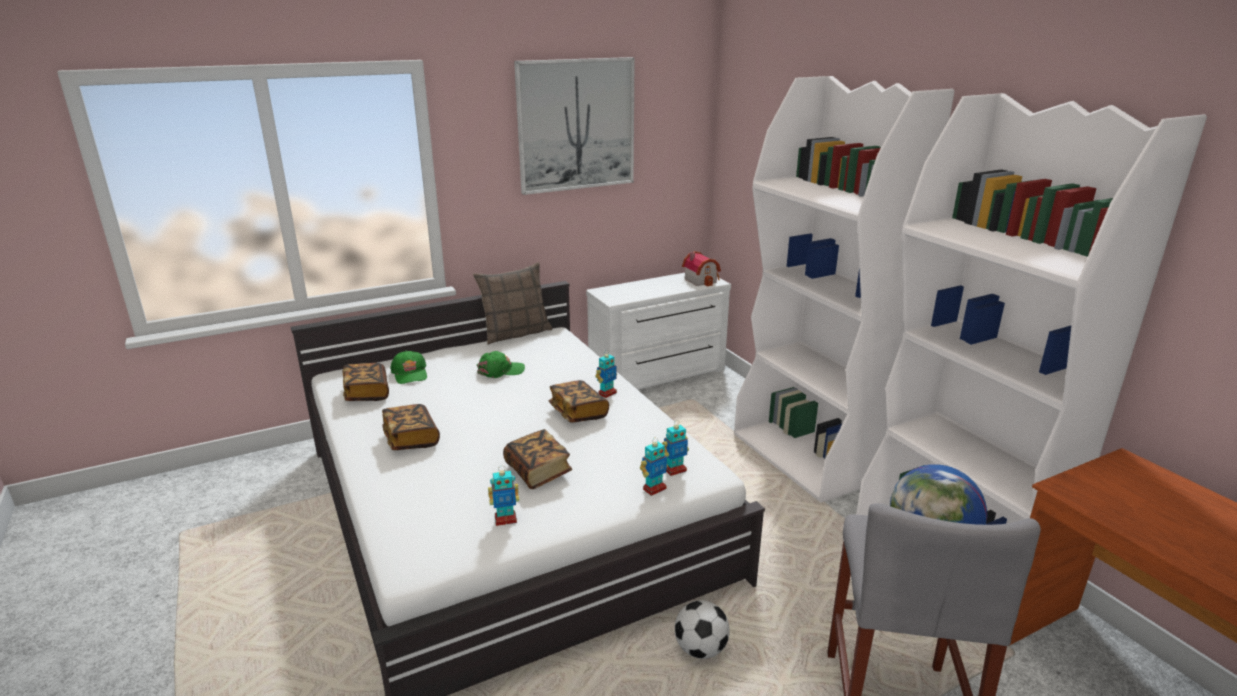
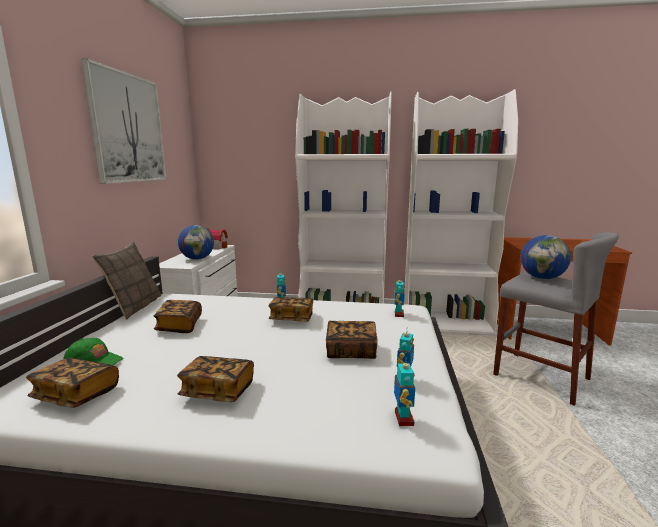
camera: 55 degrees left, 10 degrees down
(500, 371) = (179, 326): green cap -> book
(643, 294) = (197, 259): none -> globe
(654, 489) = (414, 324): toy robot -> toy robot (403, 418)
(700, 649) = (470, 410): football -> none

